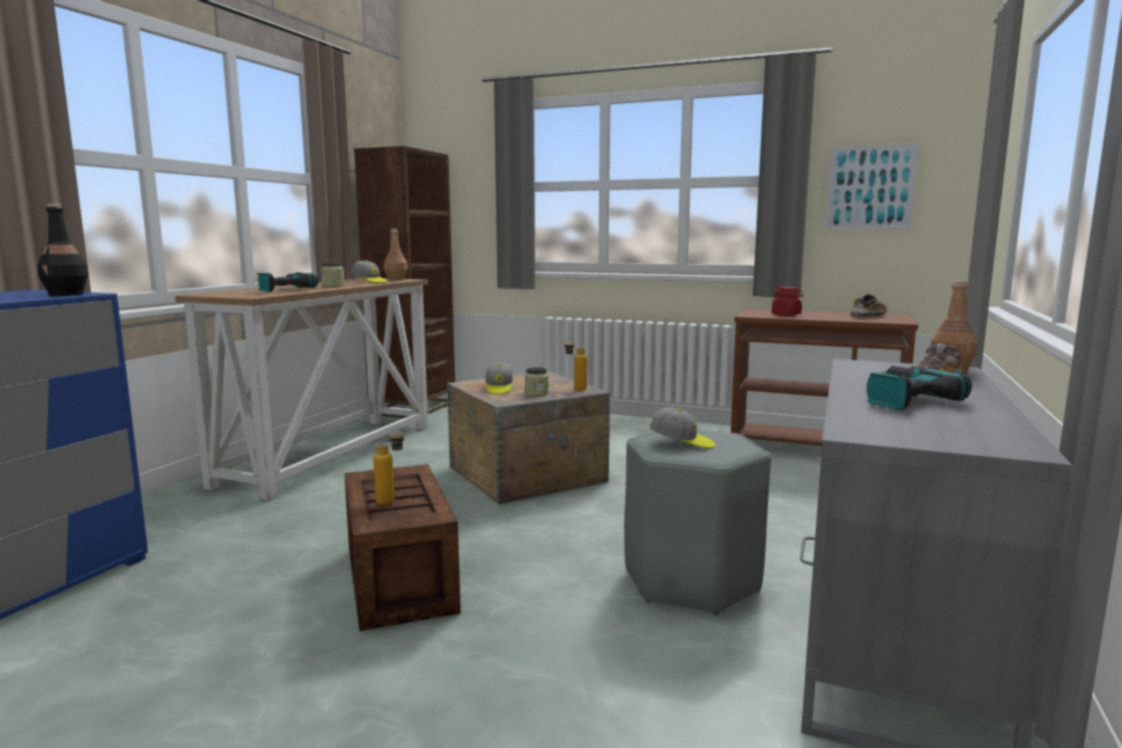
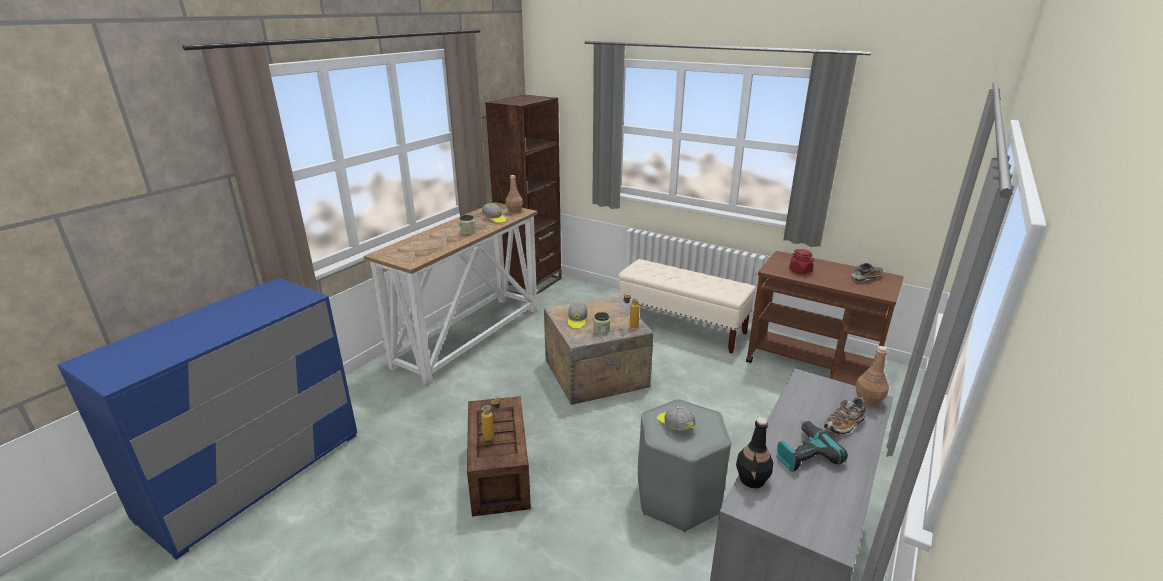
camera: 10 degrees right, 15 degrees up
(66, 294) = (300, 299): black bottle -> black bottle (752, 479)
(284, 289) = (434, 242): power drill -> none
(632, 431) = (682, 327): none -> beige bench
(682, 443) = (675, 425): cap -> cap turned 150 degrees counterclockwise
(870, 187) = (889, 167): picture -> none

